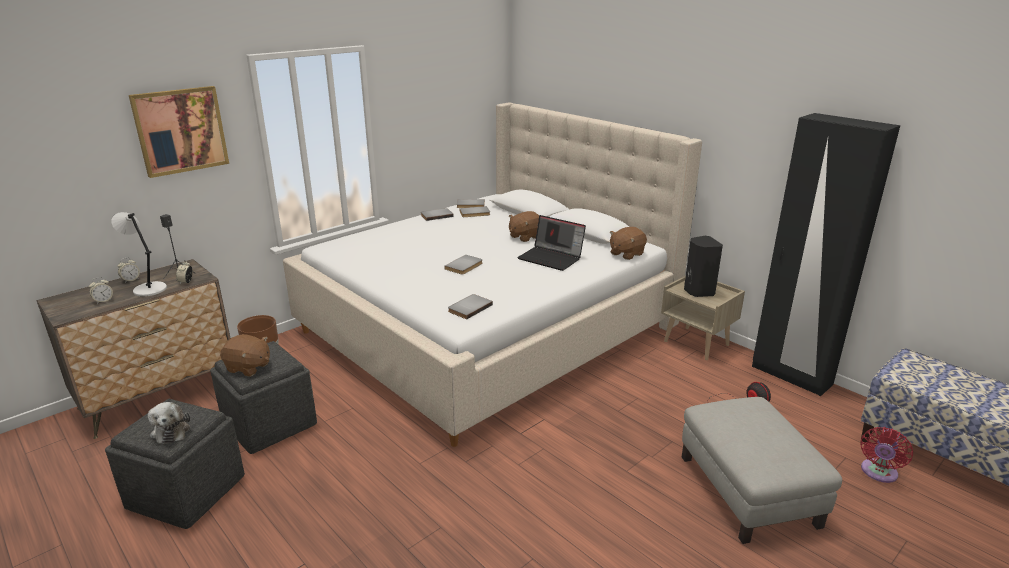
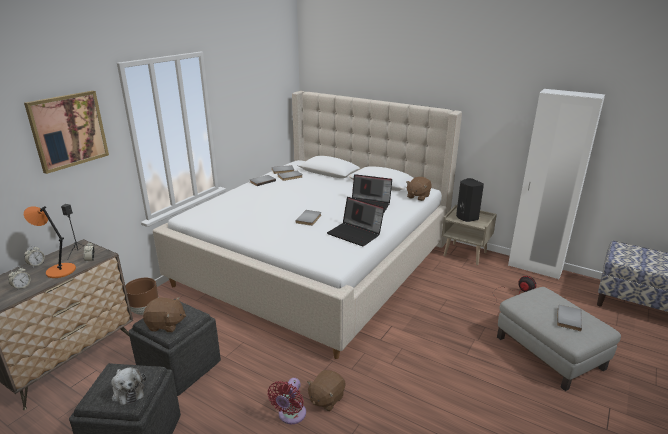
camera: 15 degrees left, 0 degrees up
(148, 289) = (59, 271): grey table lamp -> orange table lamp
(469, 308) = (333, 251): grey book -> grey book (567, 318)
(511, 291) = (356, 234): none -> laptop
(525, 237) = (339, 191): brown plush toy -> brown plush toy (326, 399)
(791, 376) = (534, 268): black wardrobe -> white wardrobe
(878, 473) = (618, 325): red fan -> red fan (290, 415)

